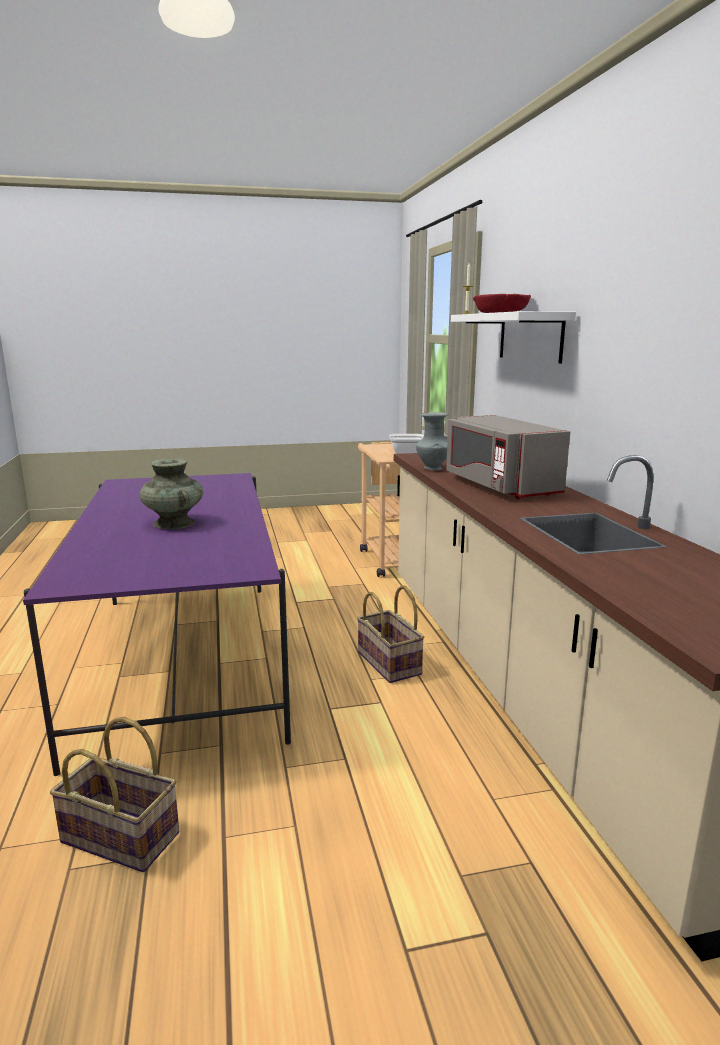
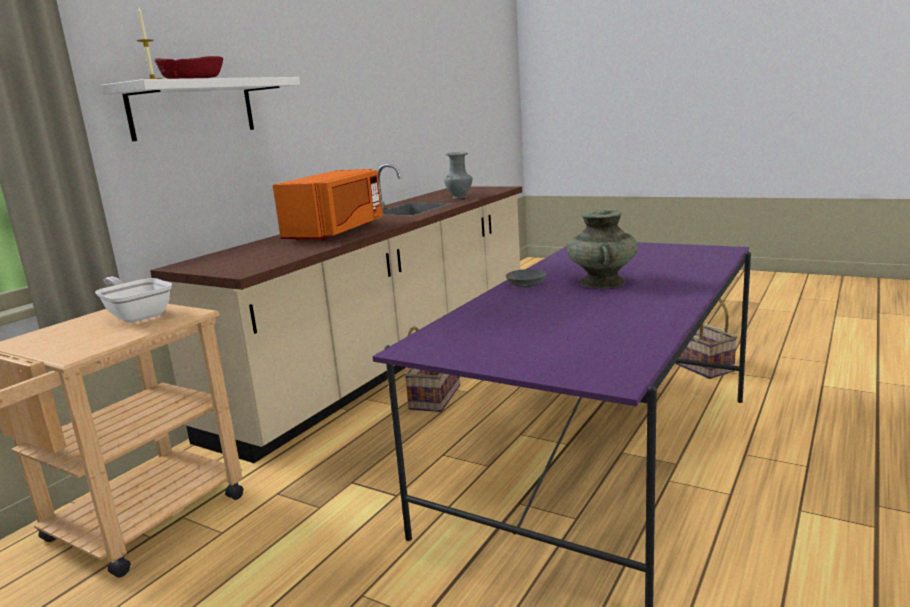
camera: 135 degrees left, 0 degrees up
(236, 512) = (526, 285): none -> grey bowl
(433, 469) = (305, 251): grey vase -> grey vase (459, 197)
(499, 486) = (336, 232): grey microwave -> orange microwave

